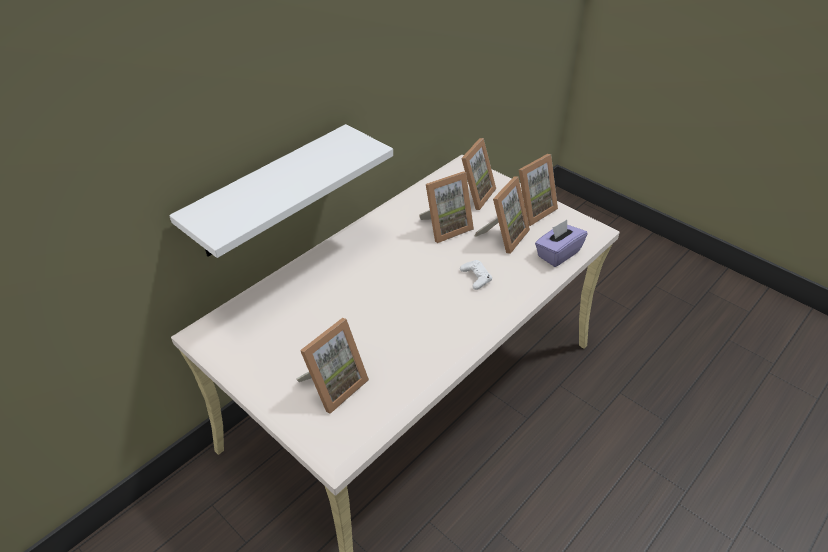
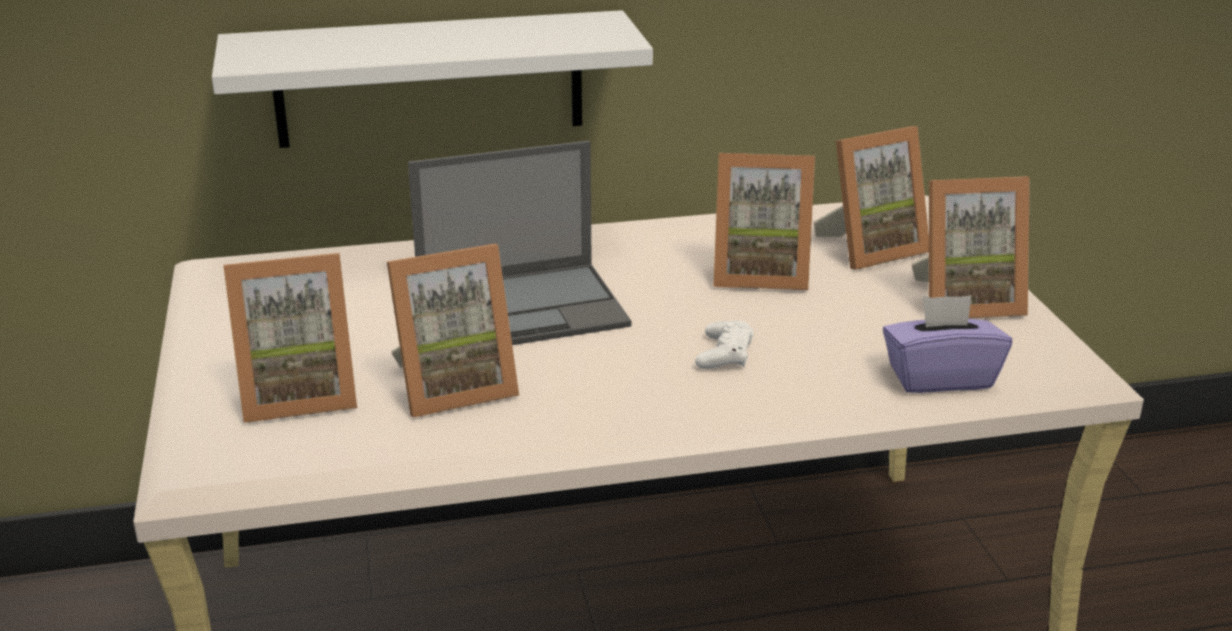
camera: 35 degrees right, 15 degrees down
(374, 289) = (524, 308): none -> laptop
(503, 236) = (857, 319): picture frame -> picture frame (453, 387)

